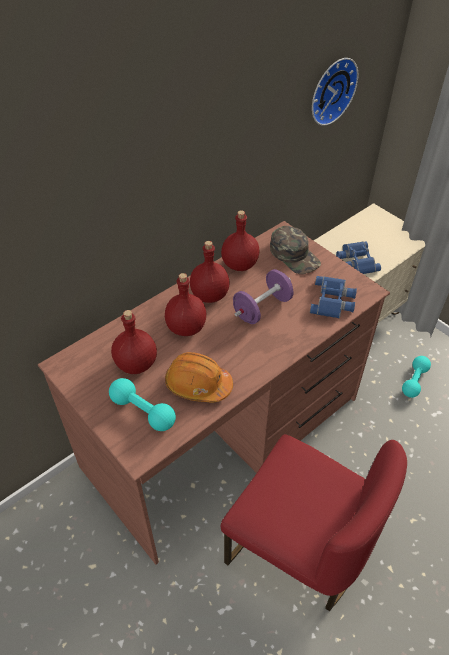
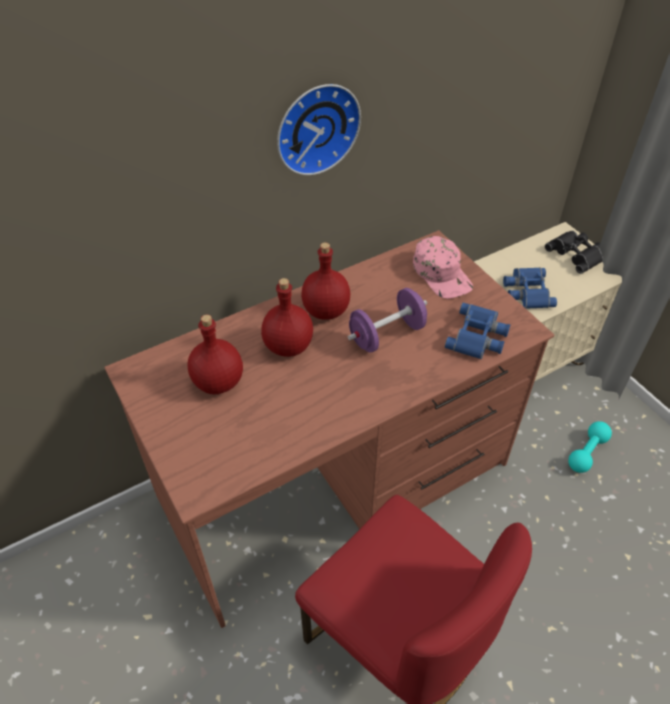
camera: 10 degrees right, 0 degrees up
(143, 411) = (212, 441): turquoise dumbbell -> none
(198, 384) = (286, 417): orange hard hat -> none
(239, 264) = (371, 277): red bottle -> none
(294, 255) = (442, 274): green cap -> pink cap
(330, 90) = (512, 71): wall clock -> wall clock (315, 127)
(387, 227) = (576, 254): none -> black binoculars

